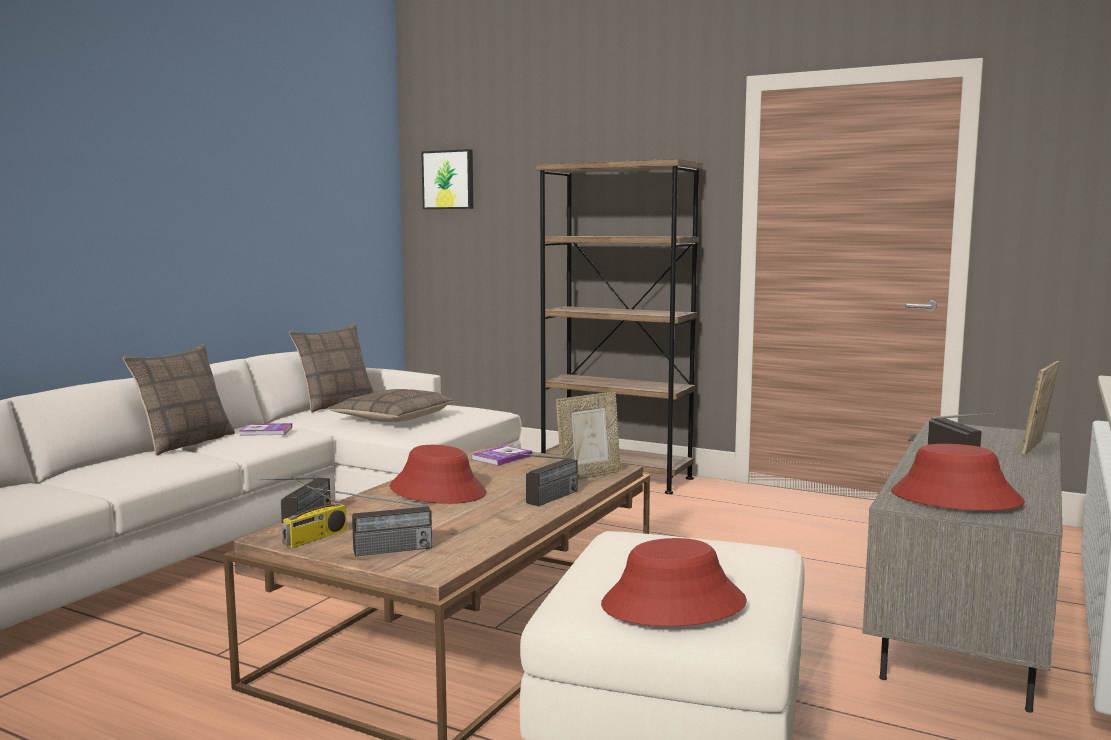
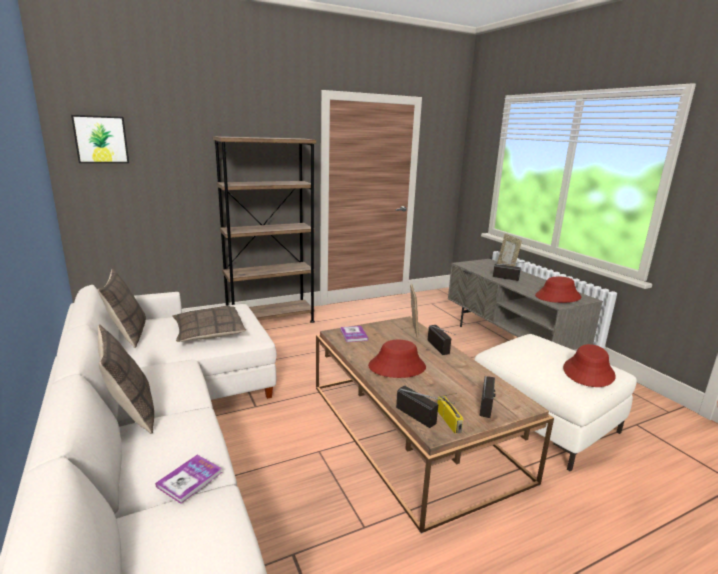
camera: 55 degrees left, 10 degrees up
(266, 431) = (164, 375): book -> book (189, 479)

